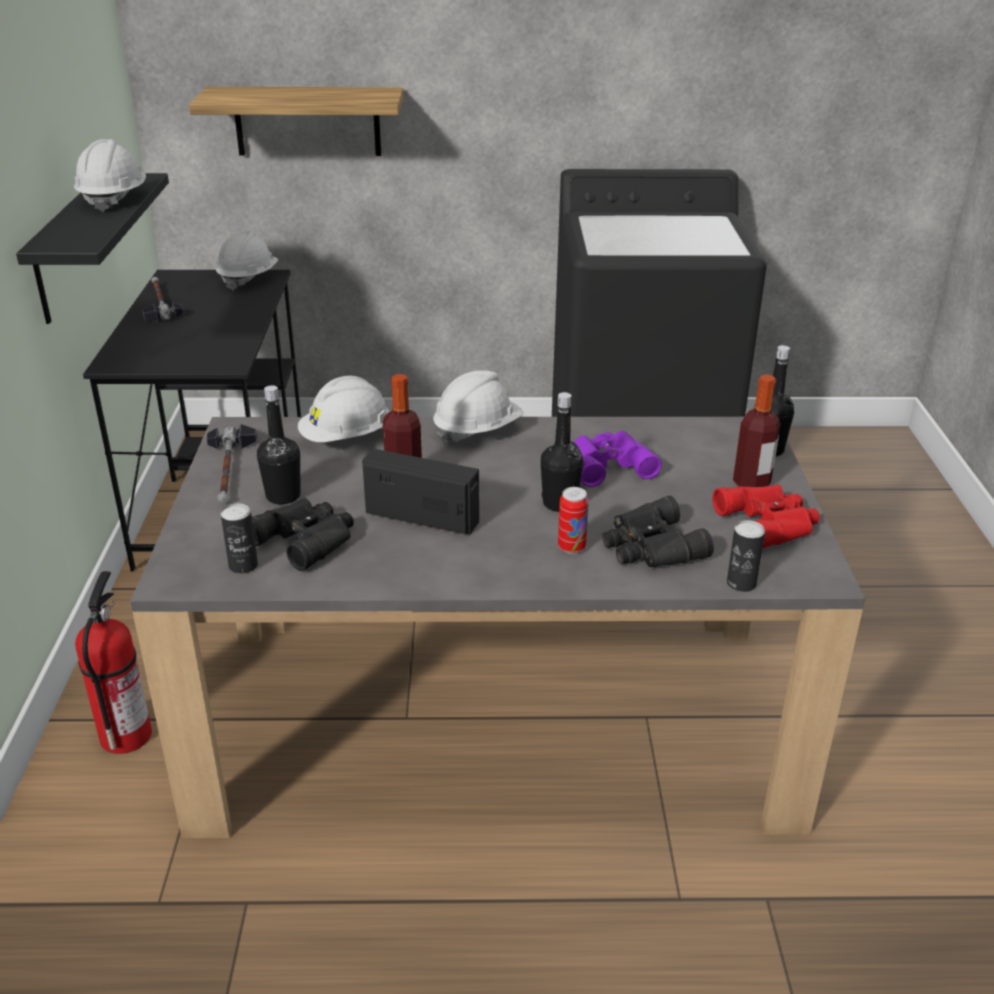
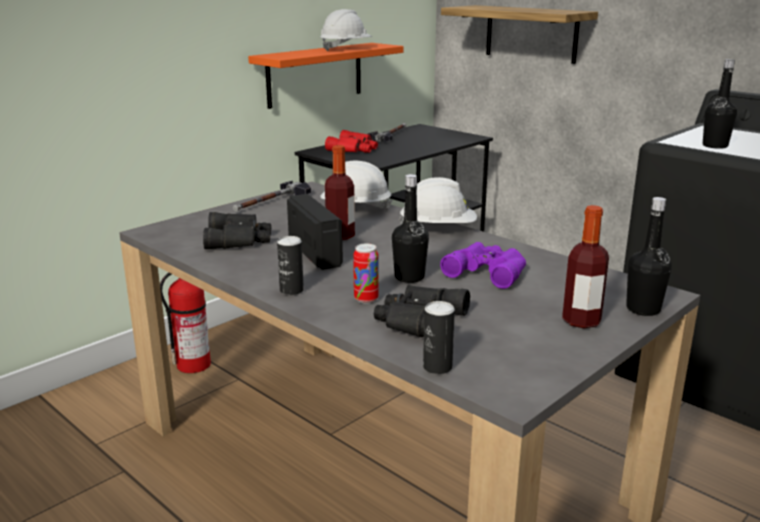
camera: 45 degrees right, 10 degrees down
(70, 248) = (315, 74): black shelf -> orange shelf
(243, 566) = (188, 238): can -> can (291, 290)
(248, 279) = (458, 136): white hard hat -> none
(283, 496) = (269, 220): black bottle -> black bottle (715, 146)
(770, 523) = (543, 347): red binoculars -> red binoculars (354, 149)

